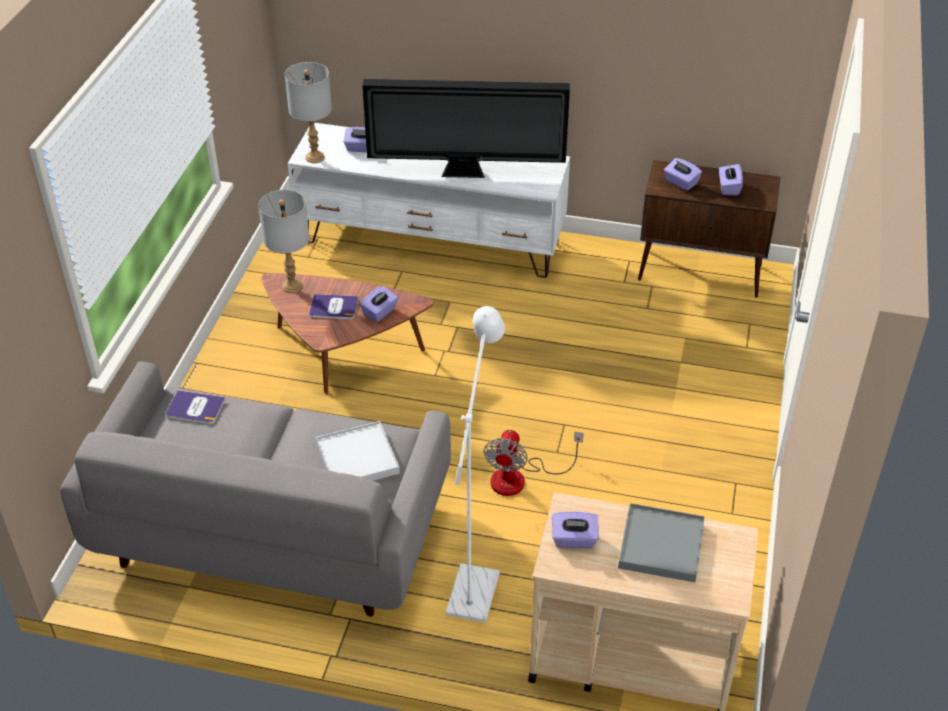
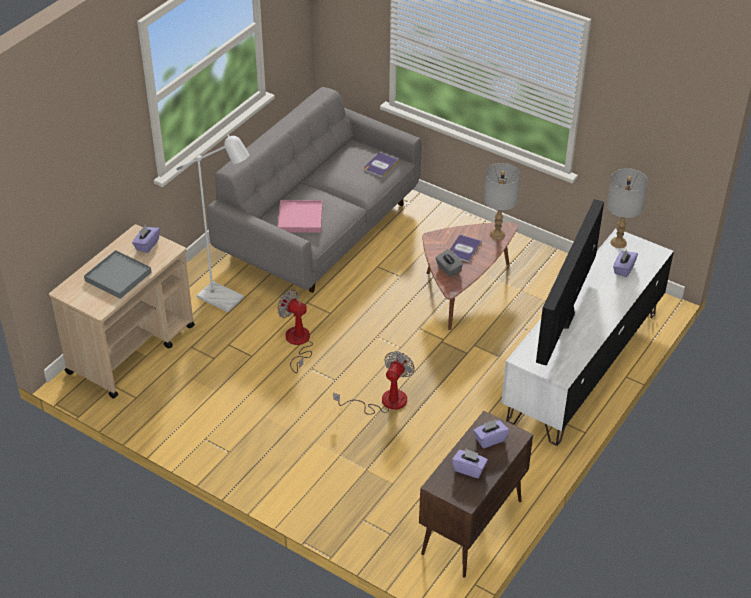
camera: 110 degrees right, 0 degrees up
(358, 458) = (300, 218): white tray -> pink tray
(380, 312) = (448, 269): purple tissue box -> grey tissue box
(573, 373) = (384, 401): none -> fan

